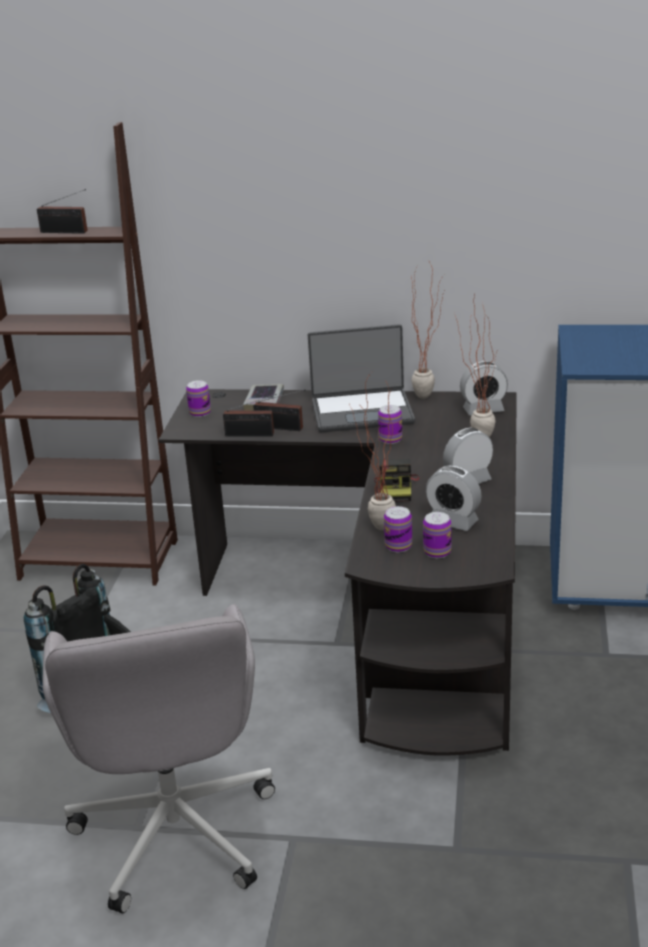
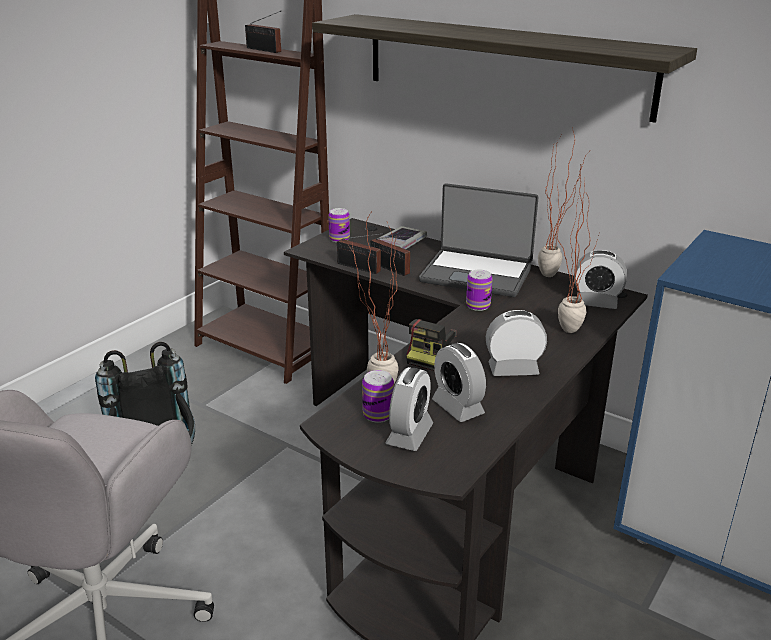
camera: 25 degrees right, 0 degrees up
(344, 210) = (503, 64): none -> shelf
(437, 552) = (409, 434): can -> alarm clock

